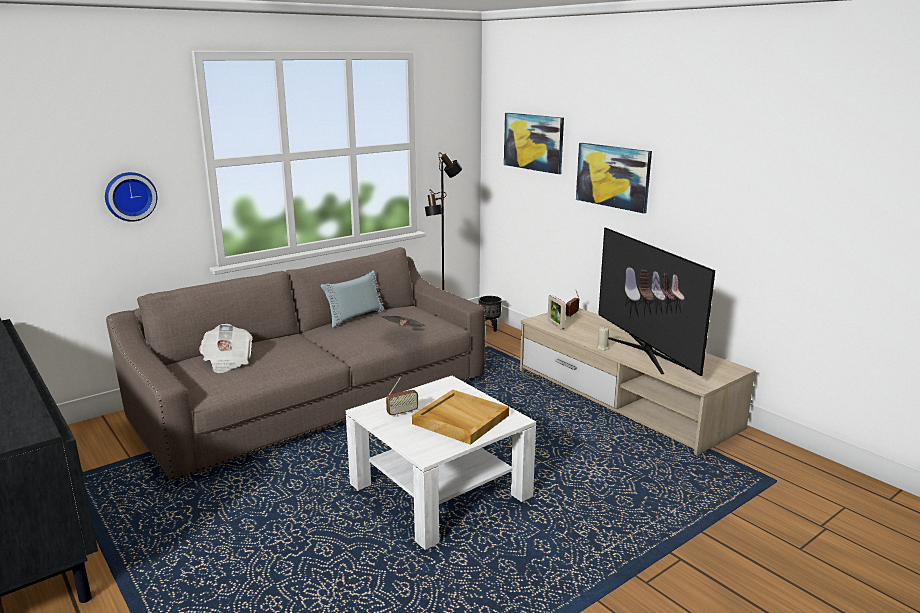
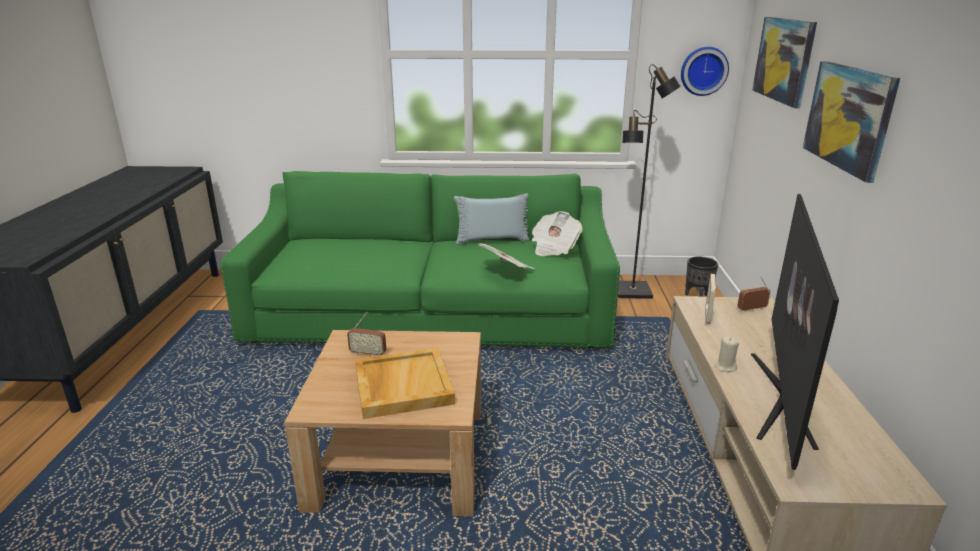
camera: 40 degrees right, 5 degrees up
(130, 196) = (310, 78): wall clock -> wall clock (703, 71)
(227, 362) = (327, 250): newspaper -> newspaper (554, 247)
(317, 399) = (432, 313): brown sofa -> green sofa
(440, 490) = (400, 456): white coffee table -> brown coffee table

